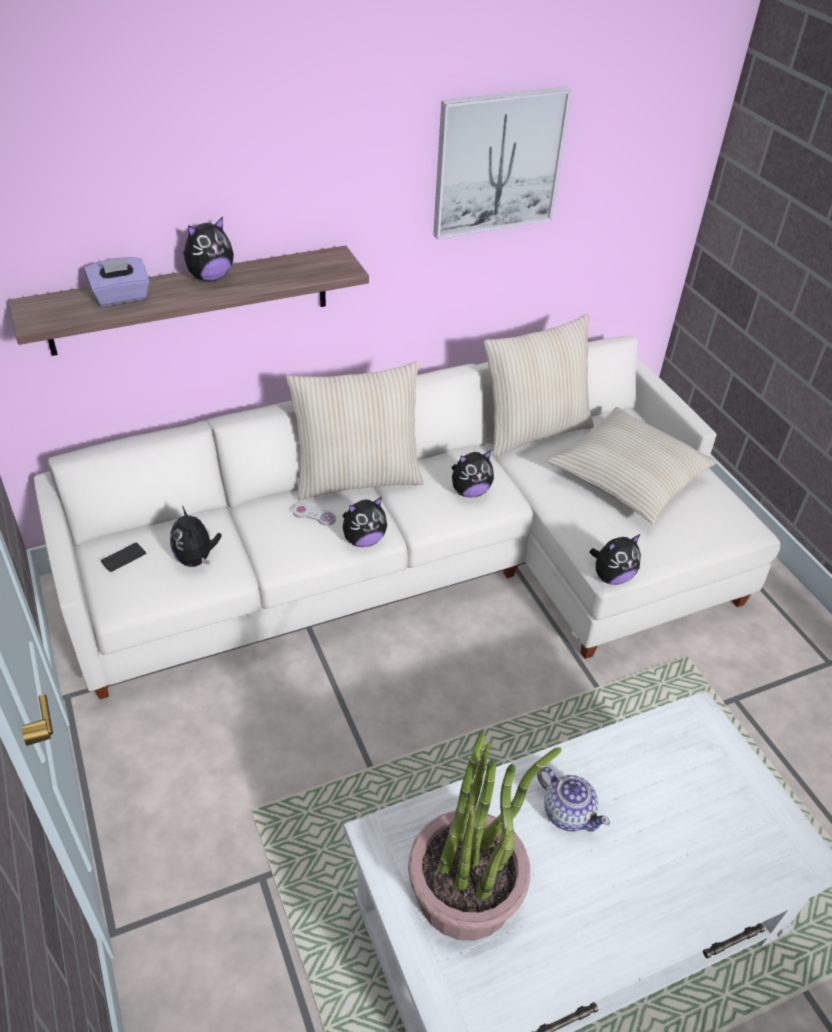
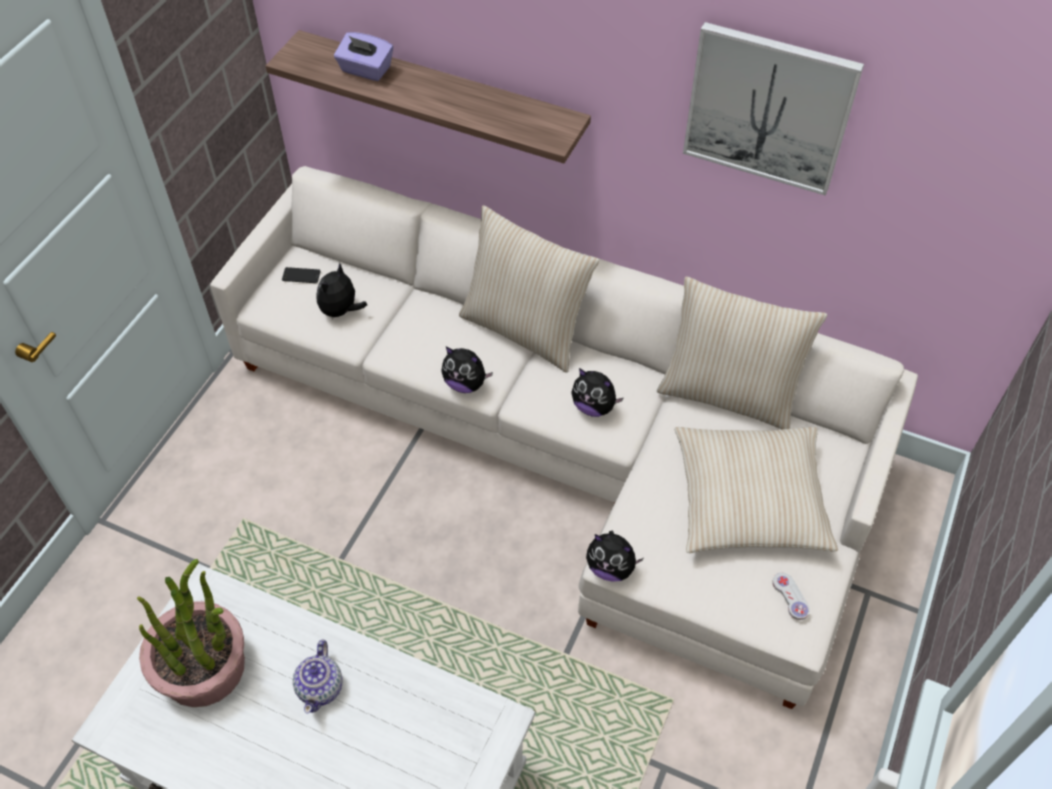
camera: 50 degrees right, 10 degrees up
(210, 277) = (446, 87): plush toy -> none
(314, 515) = (453, 337): white game controller -> white game controller (790, 596)

